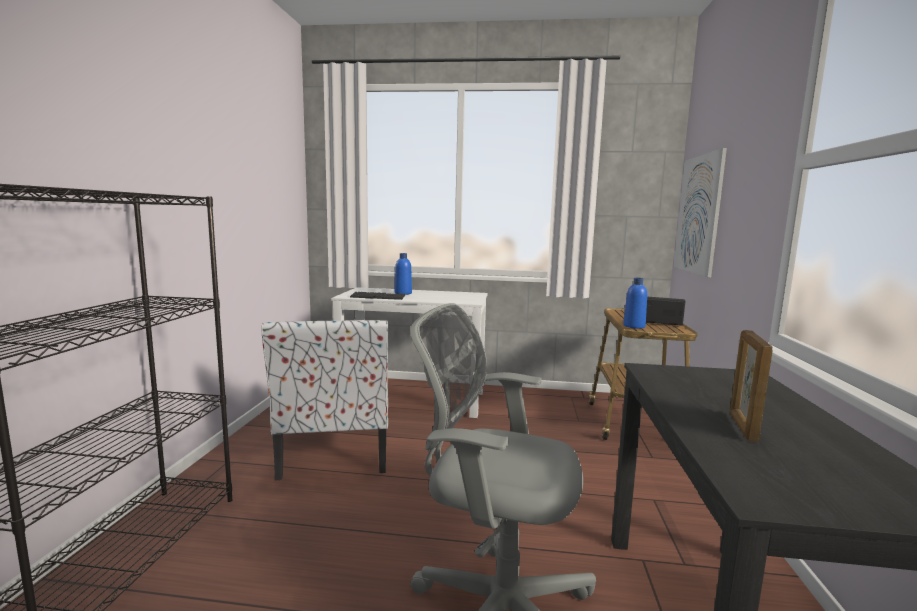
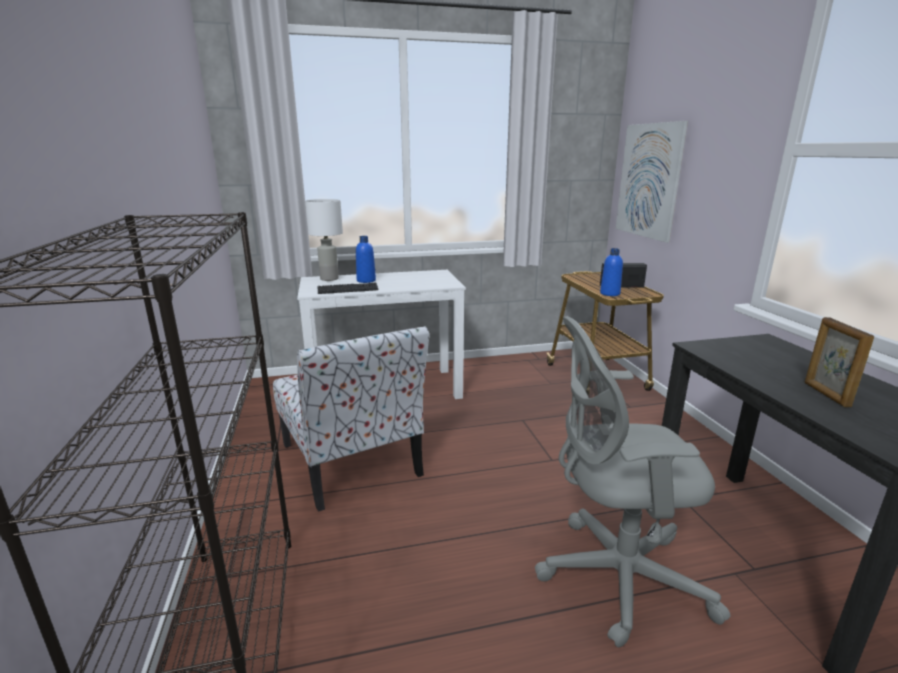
camera: 20 degrees left, 10 degrees up
(376, 290) = (329, 279): none -> white table lamp

